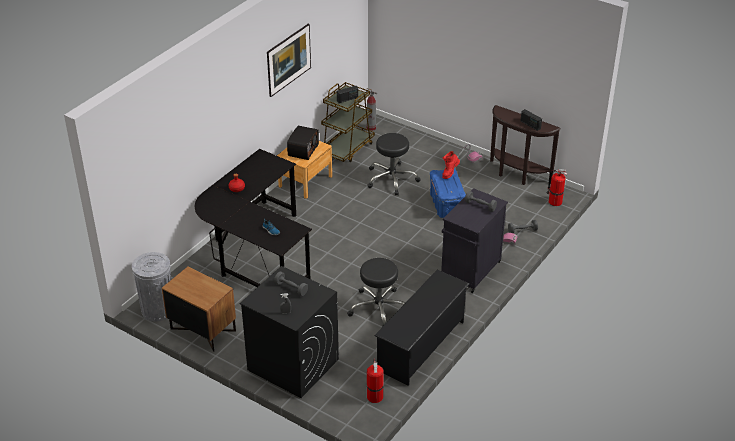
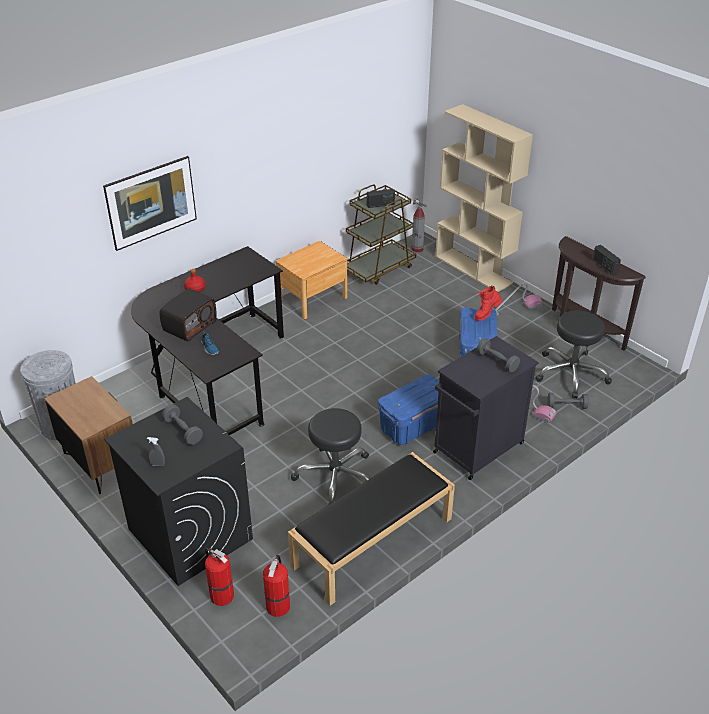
camera: 15 degrees right, 0 degrees up
(289, 70) = (299, 153): picture -> picture (154, 218)
(302, 150) = (309, 258): radio -> radio (189, 326)
(391, 179) = (418, 312): black stool -> black stool (571, 373)
(420, 264) = (413, 426): none -> blue storage box
(421, 138) = (474, 270): none -> beige bookcase
(421, 346) = (372, 543): black shoe rack -> black bench
(554, 201) = (622, 374): fire extinguisher -> fire extinguisher (221, 595)

